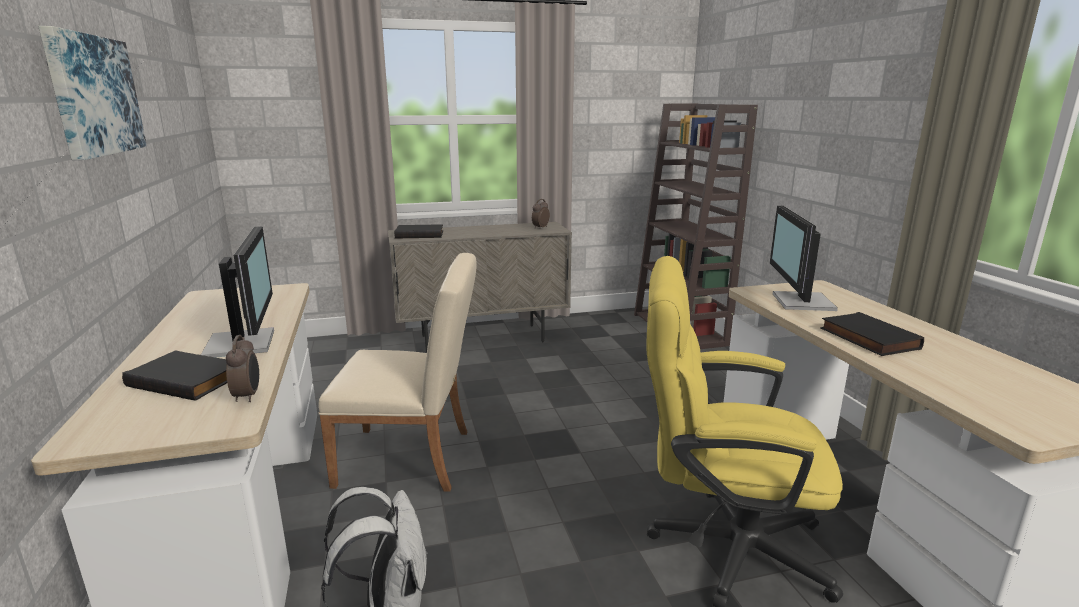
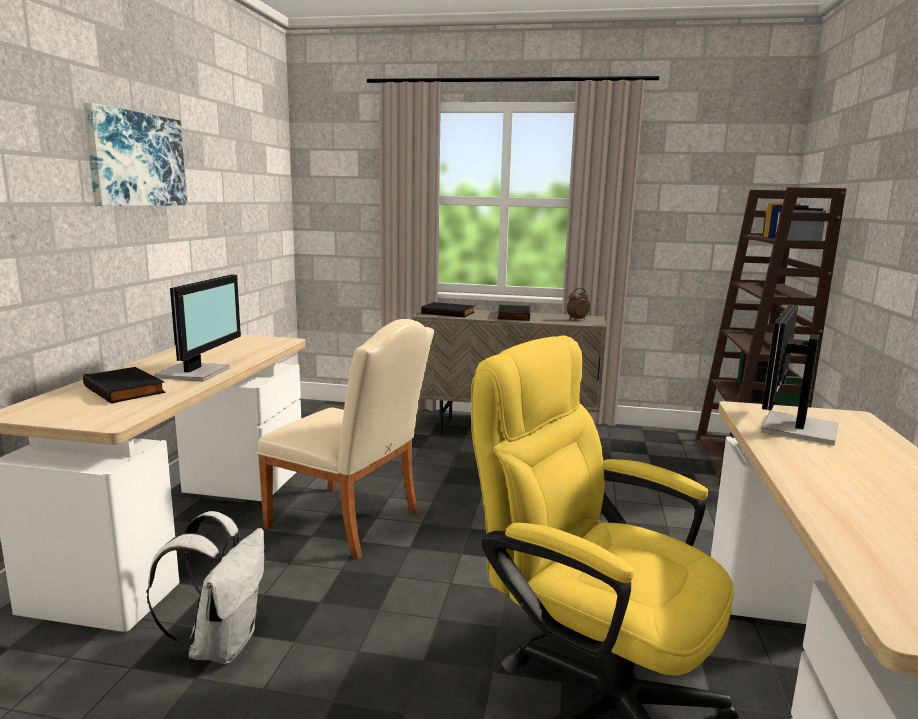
camera: 25 degrees right, 5 degrees down
(248, 396) = (147, 407): alarm clock -> none
(866, 338) = (830, 479): black book -> black book (512, 316)

